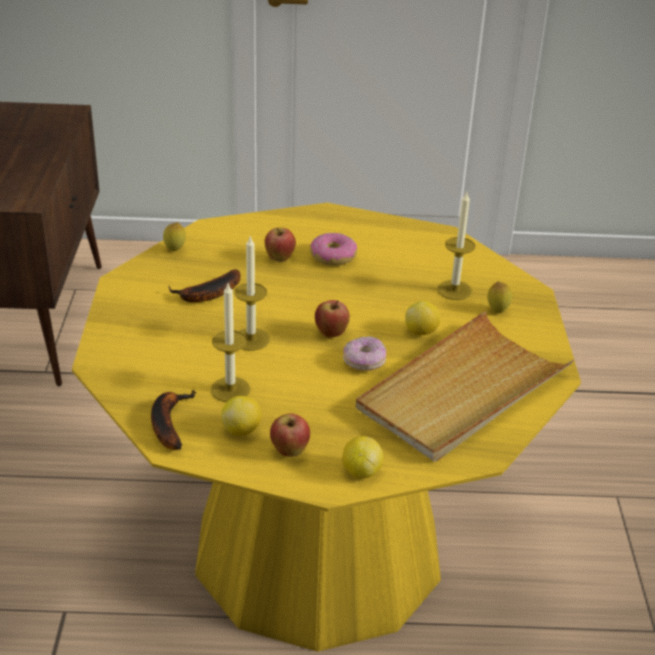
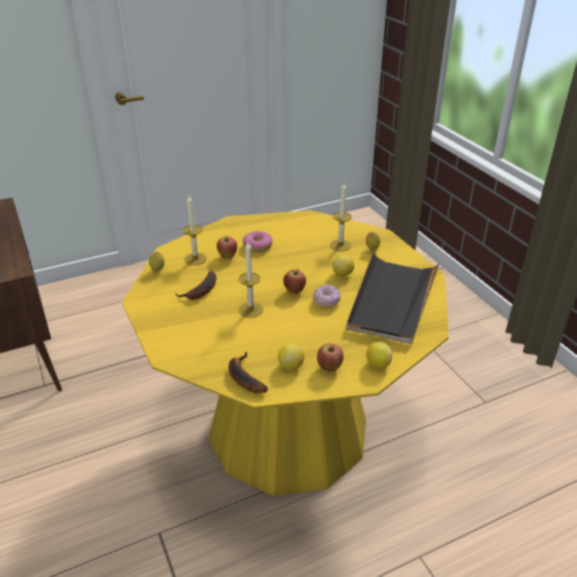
camera: 25 degrees left, 0 degrees up
(230, 389) = (264, 344): candle -> candle (195, 259)
(462, 392) = (392, 300): beige tray -> black tray

